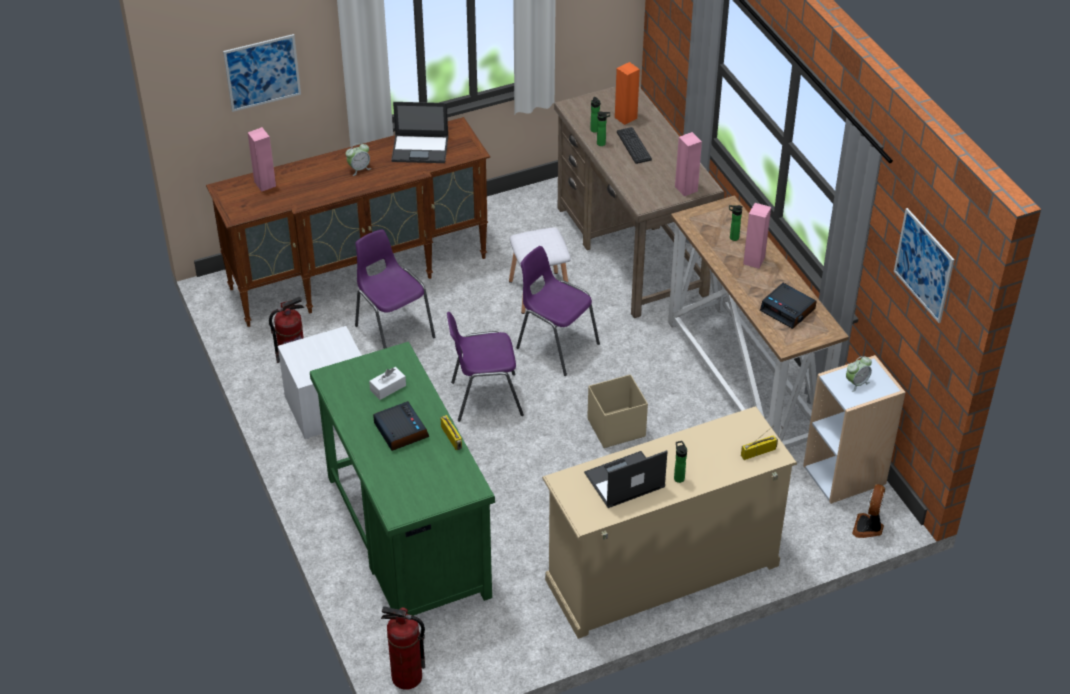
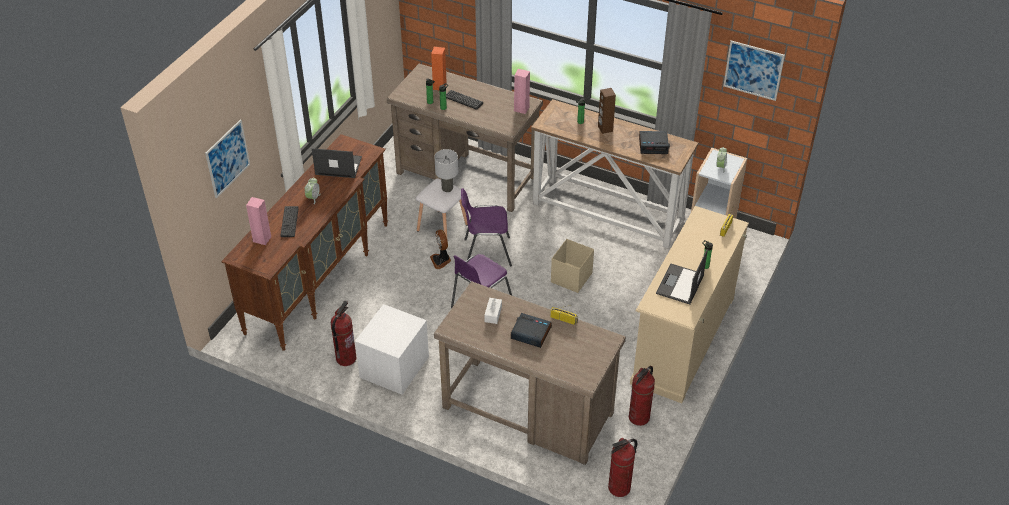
camera: 40 degrees left, 0 degrees up
(309, 181) = (289, 222): none -> keyboard
(393, 330) = (380, 299): purple chair -> none
(406, 536) = (527, 411): green desk -> brown desk
(421, 149) = (338, 166): laptop -> laptop turned 135 degrees counterclockwise
(513, 621) = (639, 417): none -> fire extinguisher
(549, 245) = (447, 189): none -> white table lamp
(753, 260) = (605, 129): pink speaker -> brown speaker
(868, 527) = (752, 252): fan -> fan (441, 260)

